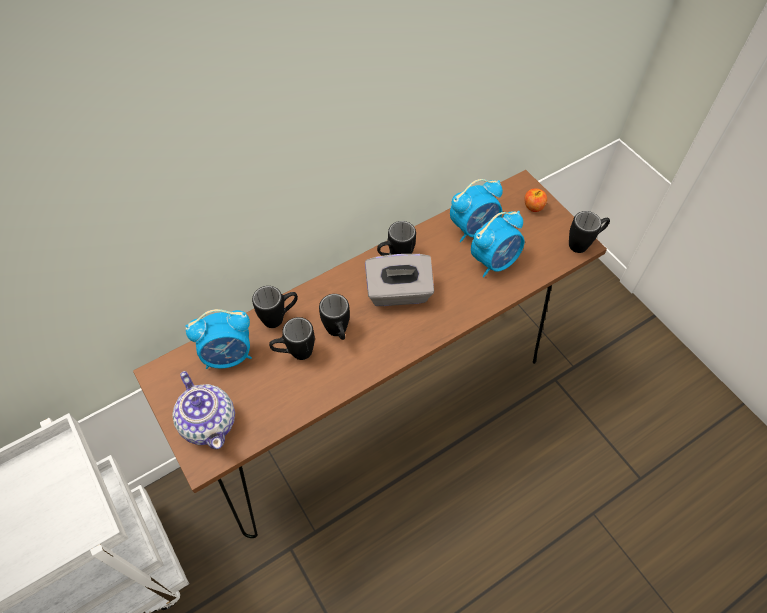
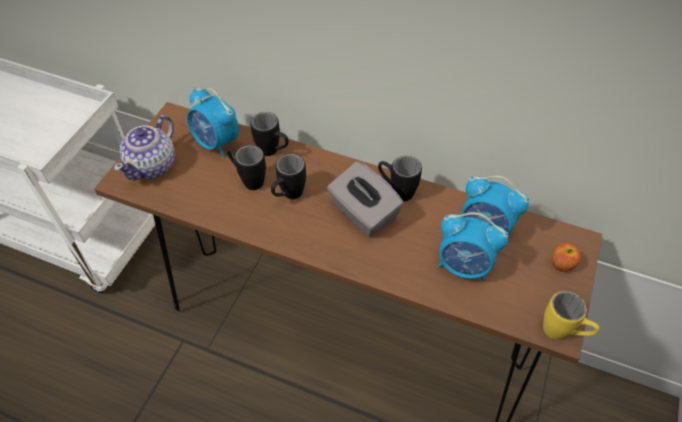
camera: 55 degrees right, 5 degrees down
(583, 243) = (562, 333): black mug -> yellow mug

